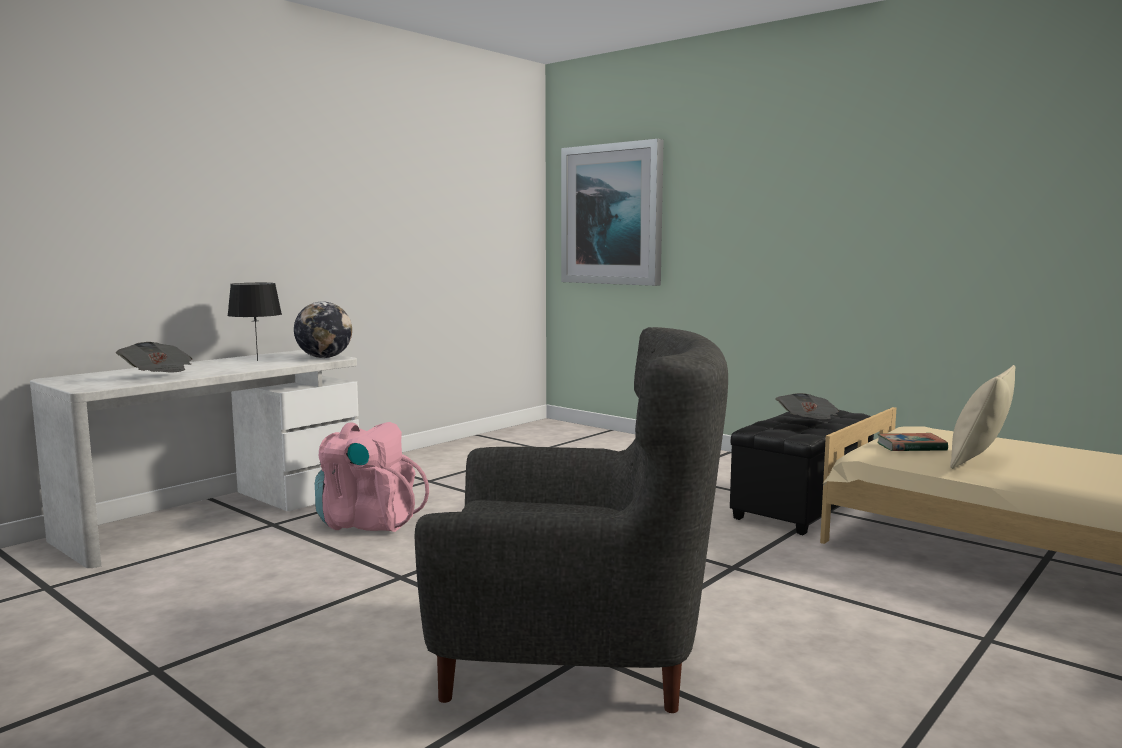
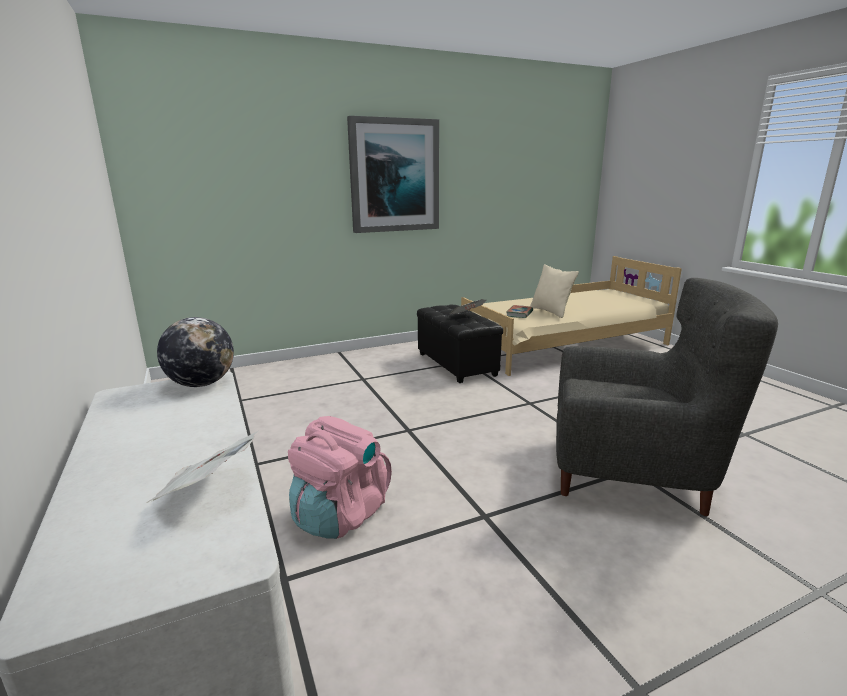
camera: 65 degrees left, 10 degrees up
(257, 361) = (156, 419): black table lamp -> none
(577, 655) = (633, 473): grey armchair -> grey armchair turned 75 degrees clockwise
(612, 214) = (204, 185): picture -> picture (394, 176)

